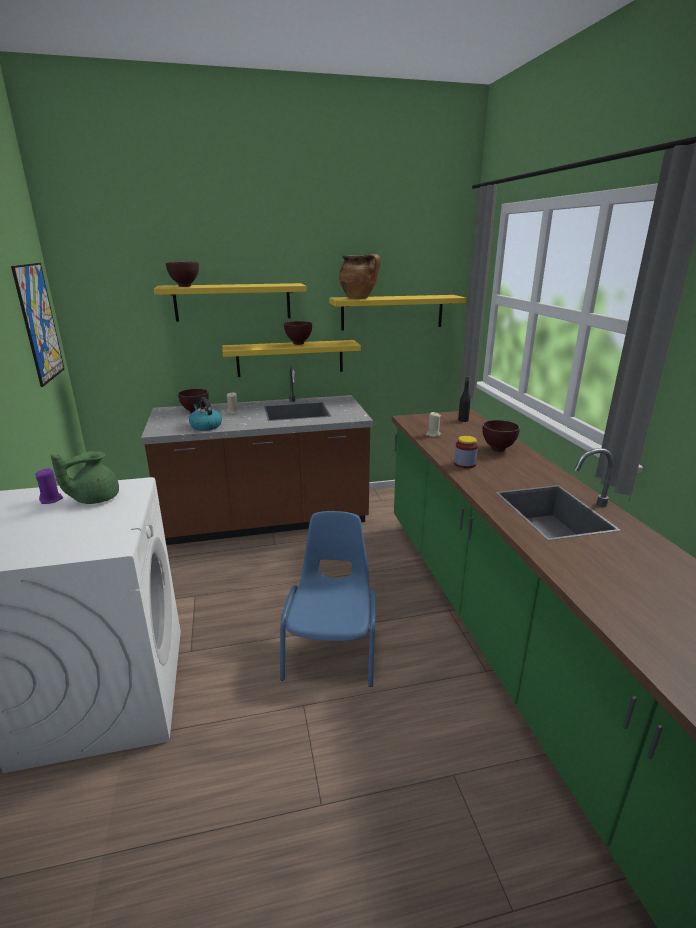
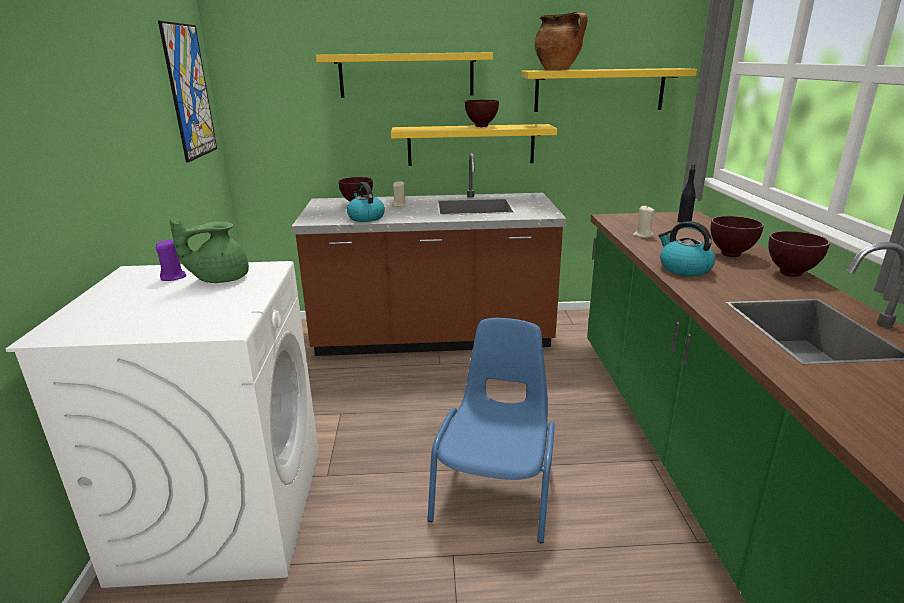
camera: 10 degrees right, 0 degrees up
(184, 286) = (350, 53): brown bowl -> brown bowl (790, 274)
(464, 464) = (683, 268): jar -> kettle

